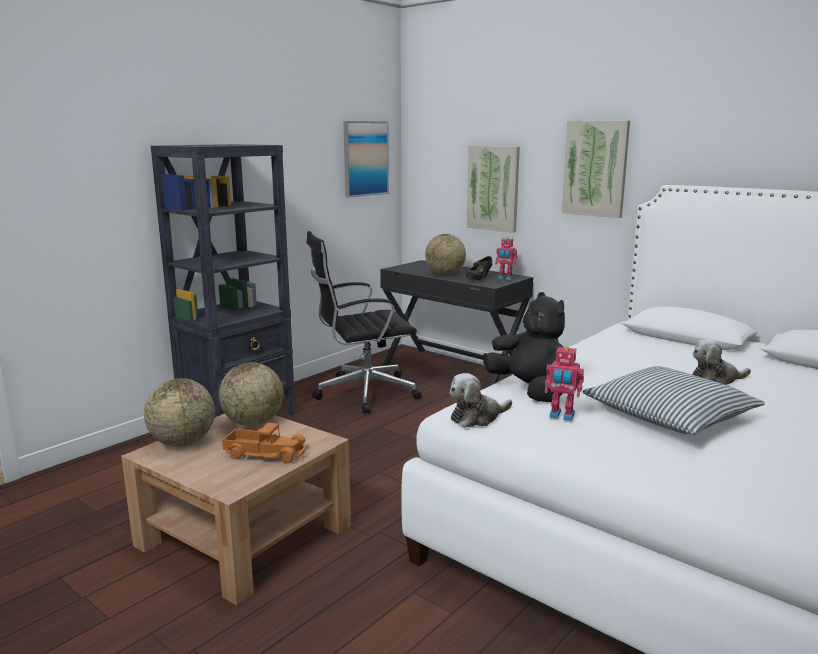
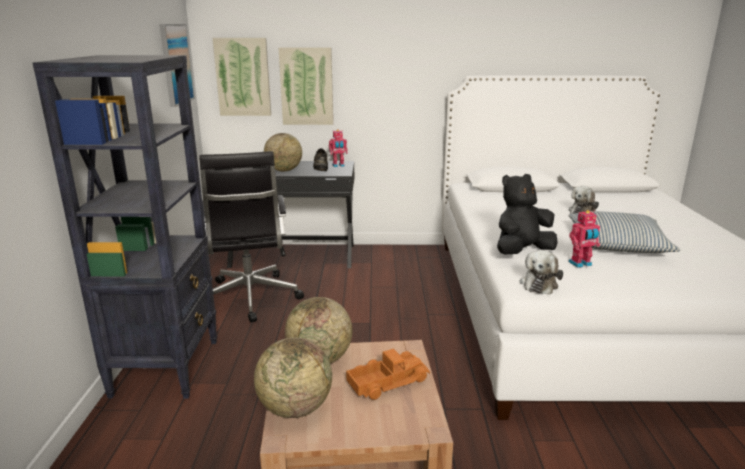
camera: 40 degrees left, 5 degrees up
(363, 393) = (250, 299): black office chair -> black office chair turned 45 degrees counterclockwise
(529, 390) = (522, 252): black plush toy -> black plush toy turned 45 degrees counterclockwise
(595, 168) = (404, 65): picture -> picture (243, 77)

